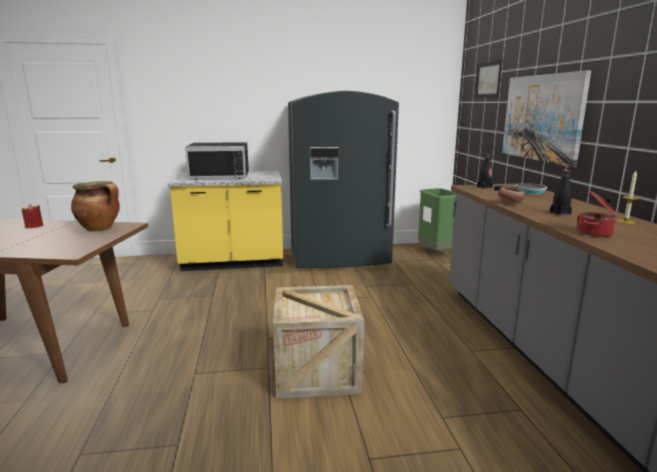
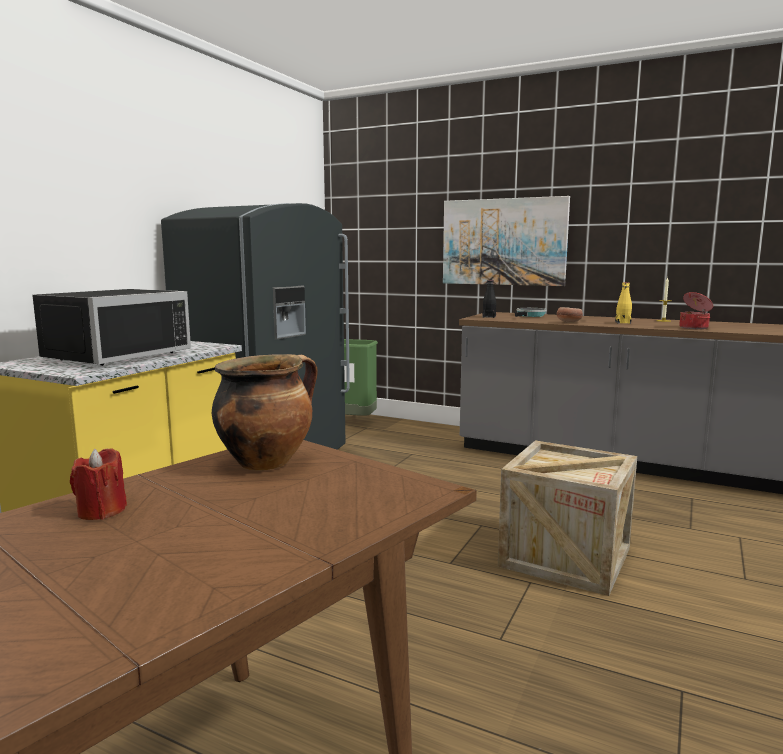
camera: 55 degrees left, 5 degrees down
(488, 80) = (393, 202): picture -> none
(560, 213) = (623, 323): black bottle -> yellow bottle

